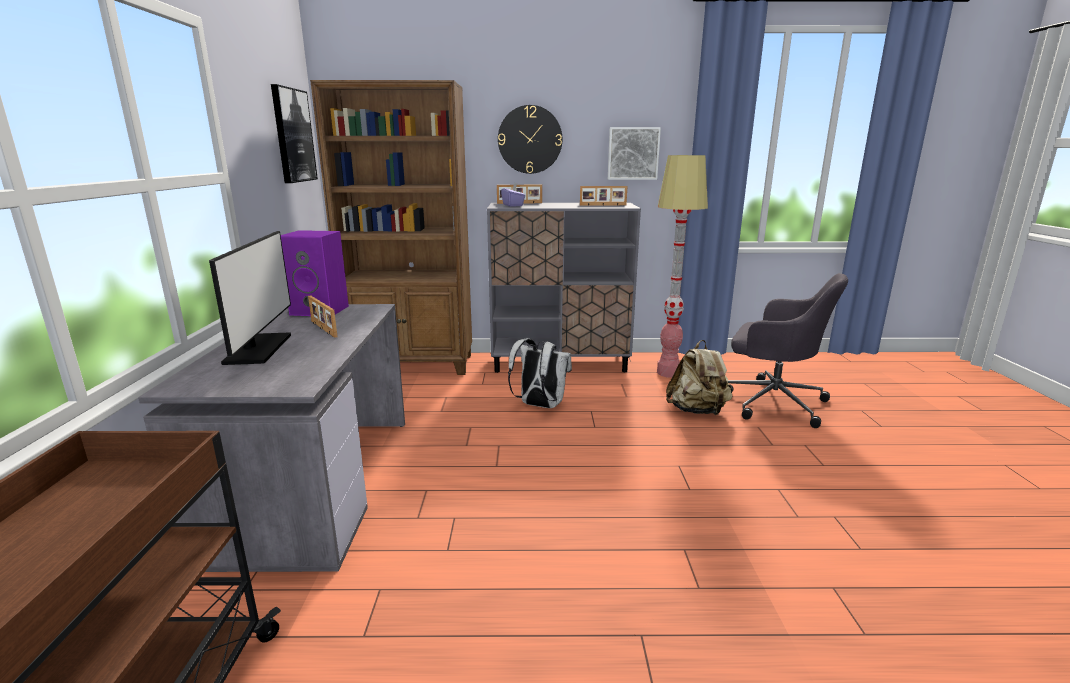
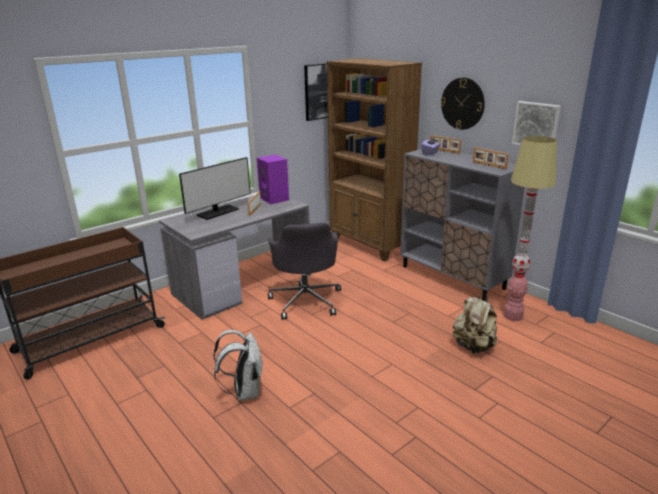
camera: 50 degrees right, 5 degrees up
(539, 405) = (388, 296): white backpack -> white backpack (244, 391)
(772, 402) = (545, 371): grey office chair -> grey office chair (306, 300)

